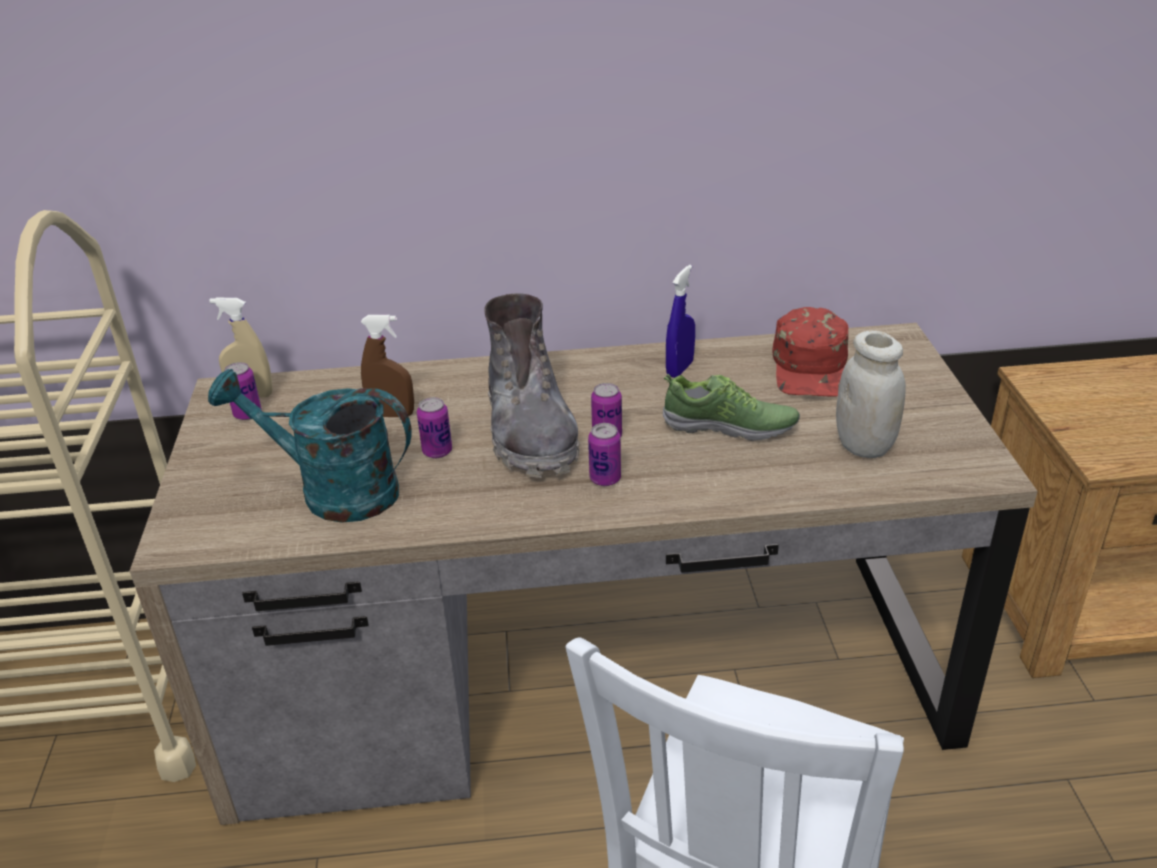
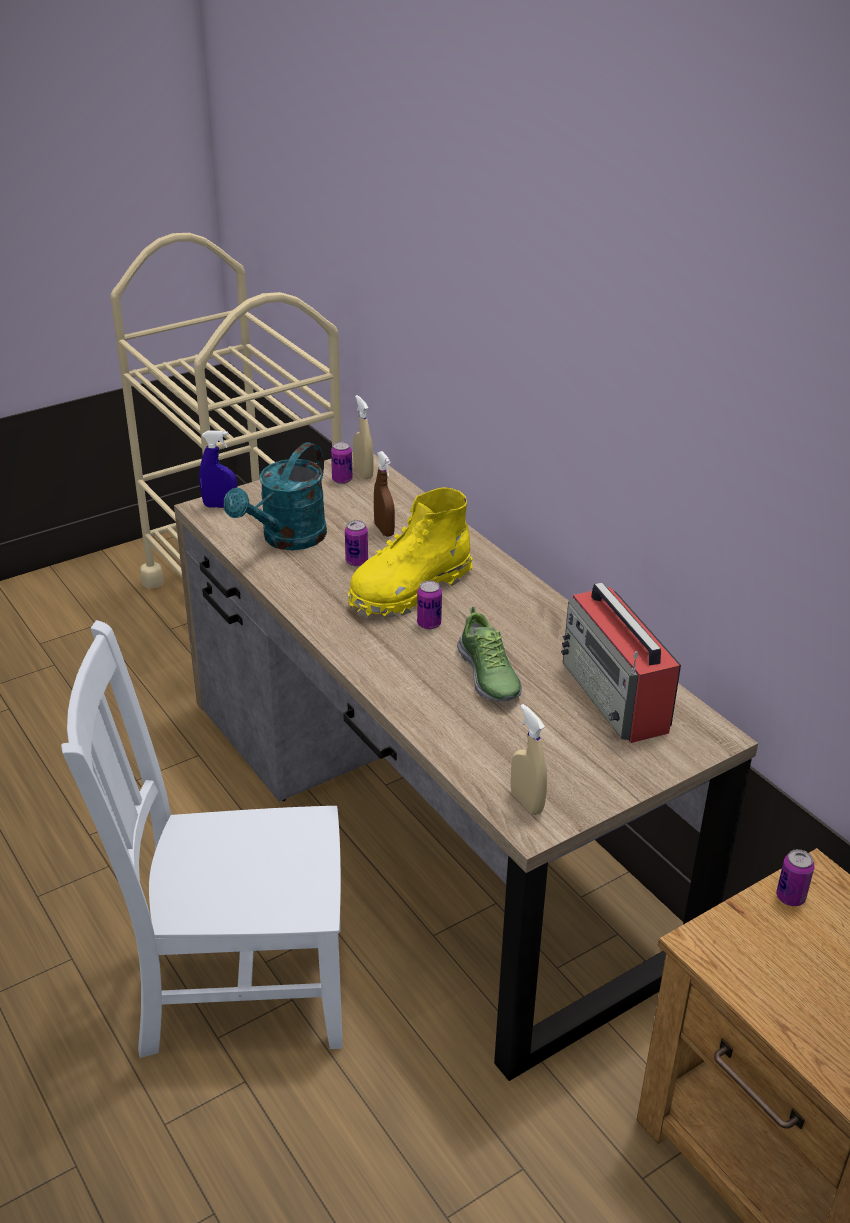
camera: 60 degrees right, 0 degrees up
(333, 491) = (287, 539): turquoise watering can -> turquoise watering can turned 135 degrees counterclockwise
(530, 431) = (409, 590): grey boot -> yellow boot
(605, 479) = (377, 638): can -> can (790, 897)
(679, 369) = (551, 631): blue spray bottle -> blue spray bottle (220, 506)
(811, 367) = (615, 697): red cap -> radio
(864, 446) = (517, 750): white jar -> none
(951, 465) = (526, 802): none -> beige spray bottle

